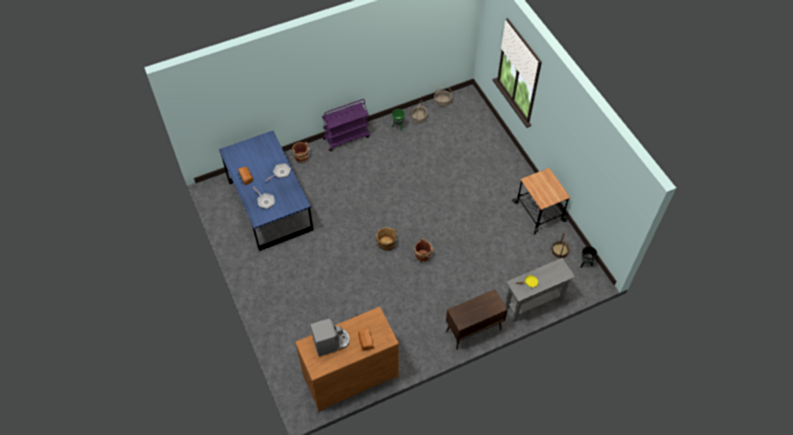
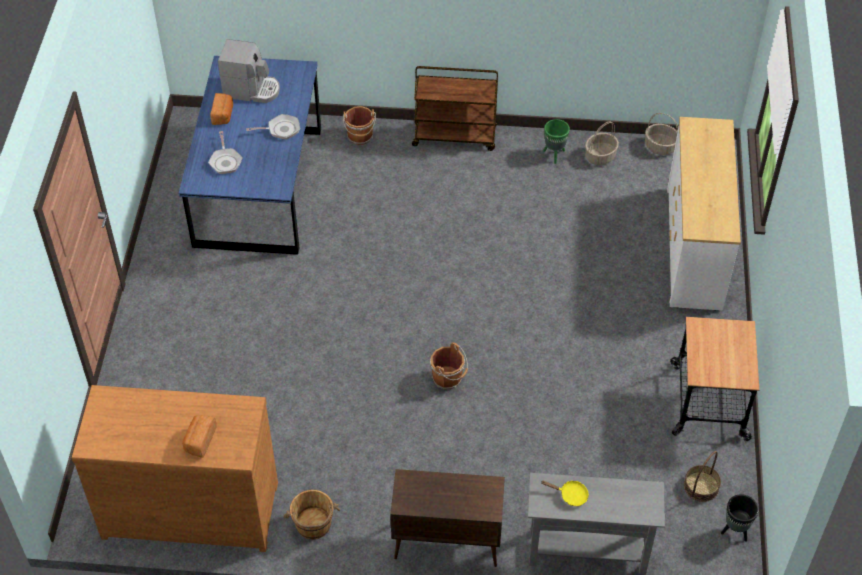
camera: 30 degrees right, 5 degrees down
(331, 342) = (146, 414): coffee machine -> coffee machine (251, 90)
(346, 137) = (455, 136): purple cart -> brown cart
(386, 244) = (401, 330): brown bucket -> brown bucket (313, 525)
(488, 143) = (694, 247): none -> white dresser

